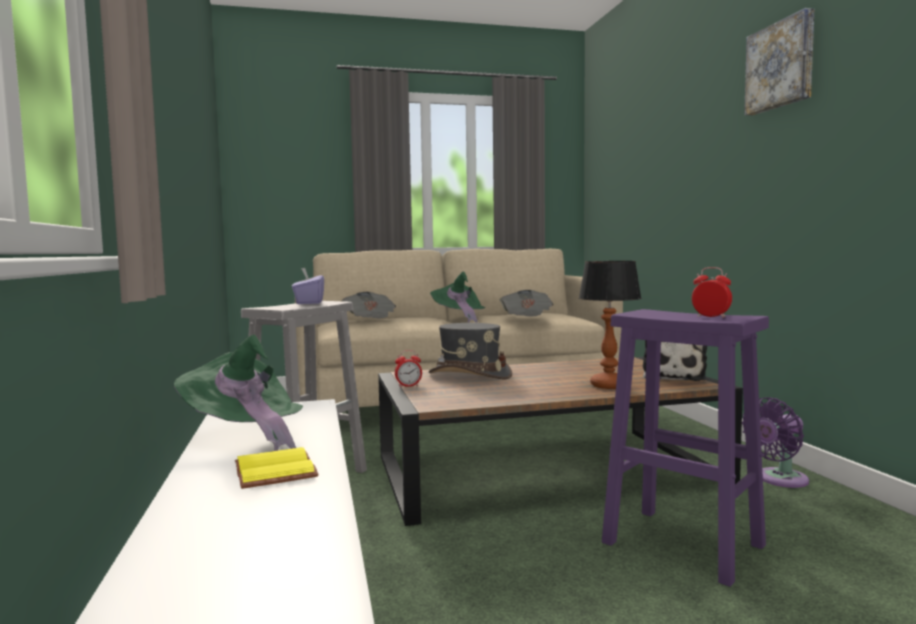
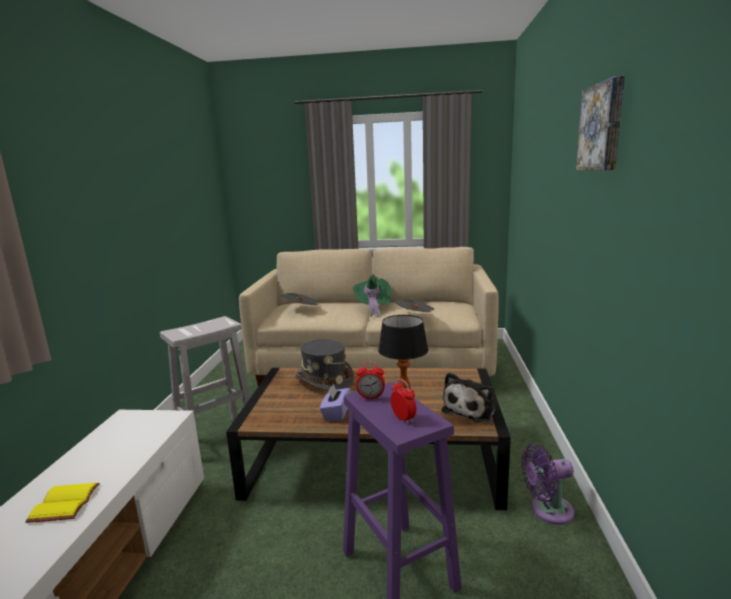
camera: 20 degrees right, 10 degrees up
(244, 435) = (97, 452): green hat -> none
(309, 303) = (211, 324): purple tissue box -> purple tissue box (336, 413)
(408, 386) = (269, 391): alarm clock -> alarm clock (371, 397)

